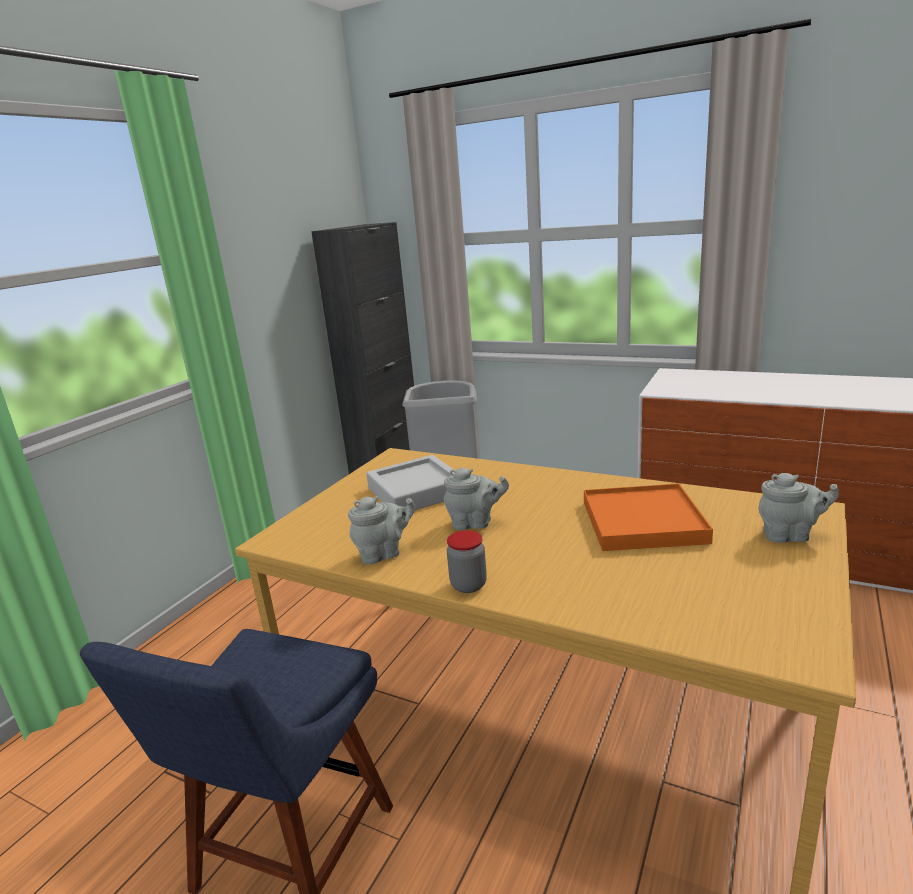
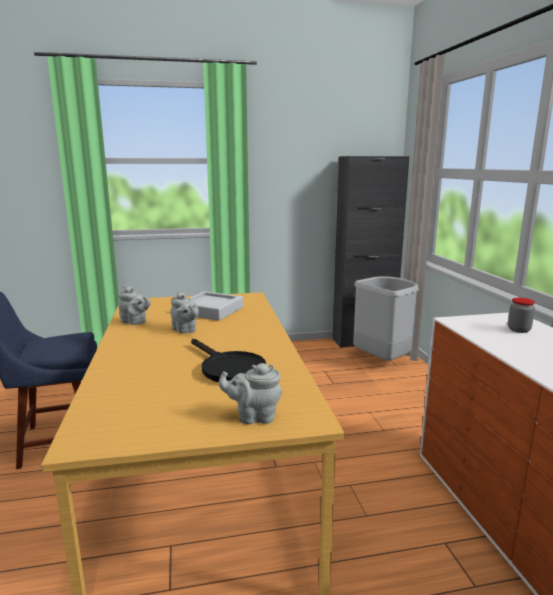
camera: 50 degrees right, 5 degrees down
(468, 585) = (115, 345): jar -> jar (518, 330)
(643, 522) = (228, 368): orange tray -> black frying pan
(790, 535) = (254, 416): grey teapot -> grey teapot turned 120 degrees clockwise

